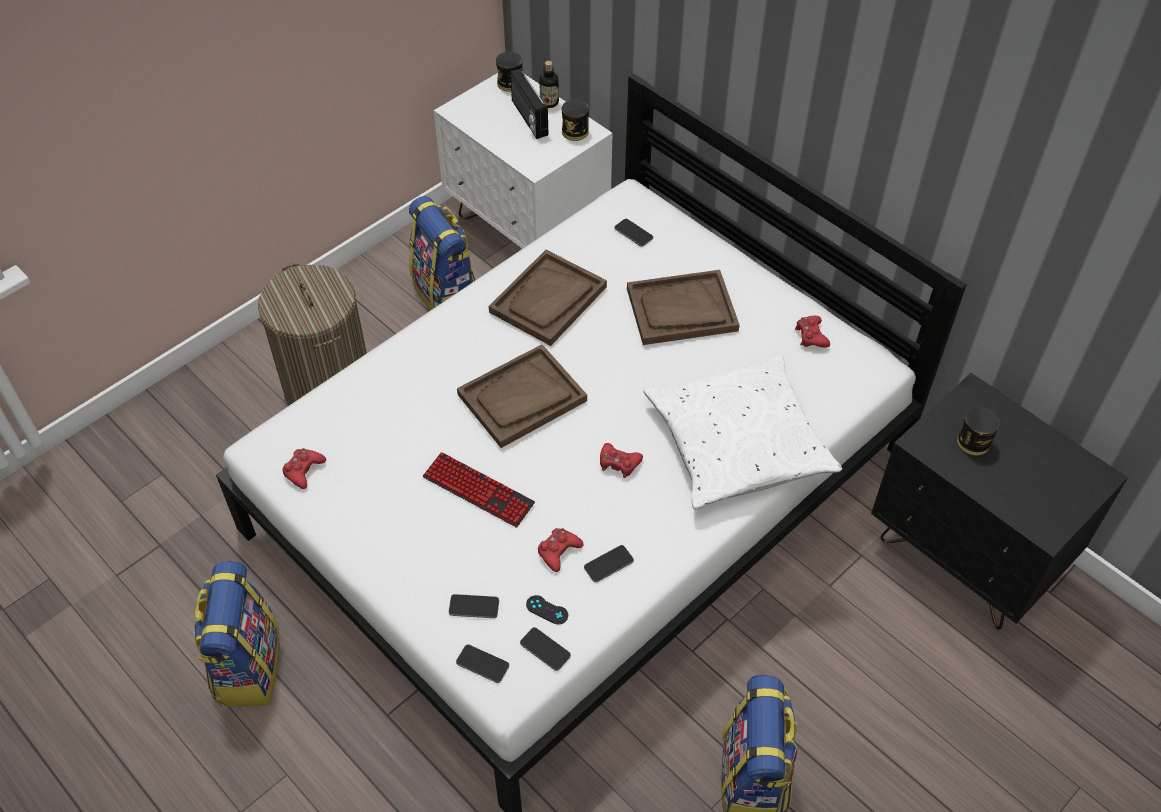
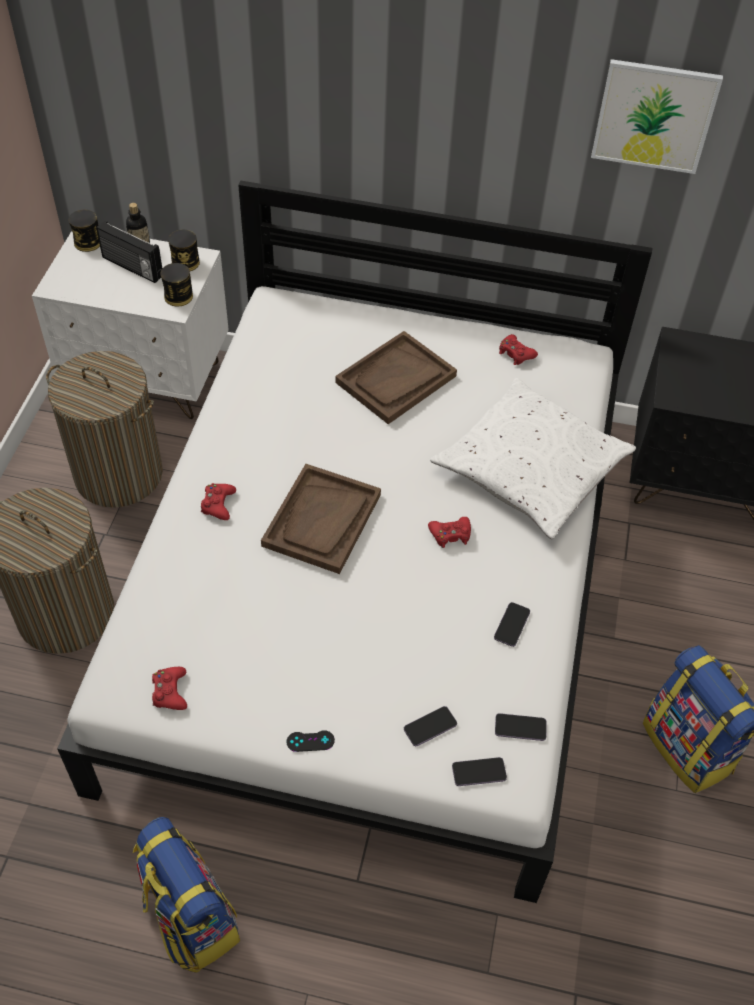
camera: 35 degrees left, 0 degrees up
(447, 295) = (119, 474): backpack -> laundry basket
(478, 490) = (349, 622): keyboard -> none
(547, 610) = (494, 693): black game controller -> black game controller (310, 741)
(548, 300) = (274, 423): brown tray -> none
(558, 551) = (461, 637): red game controller -> red game controller (218, 504)
(633, 233) = (302, 332): phone -> none
(973, 442) = (707, 379): can -> can (178, 296)
(986, 148) = (654, 116): none -> picture

